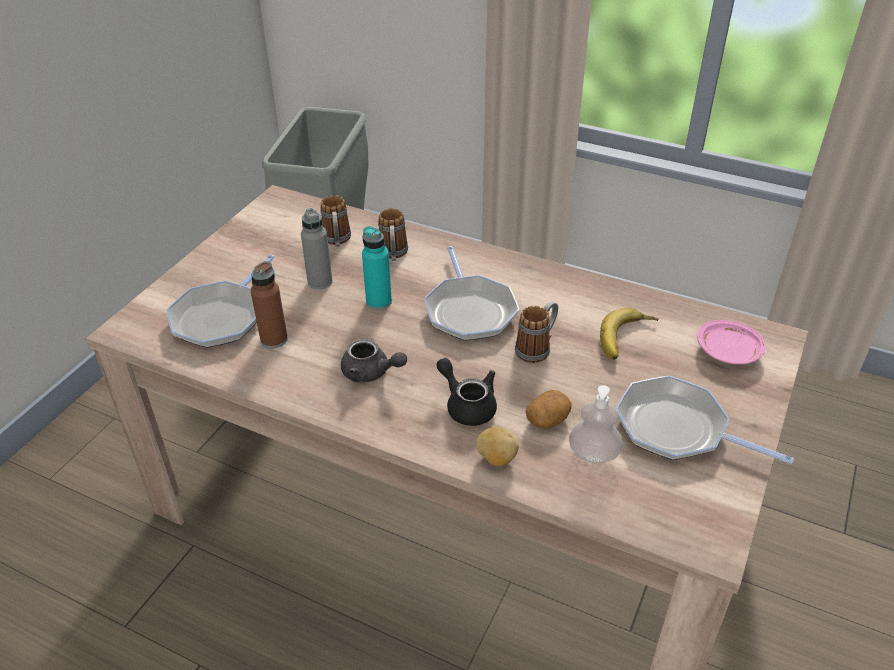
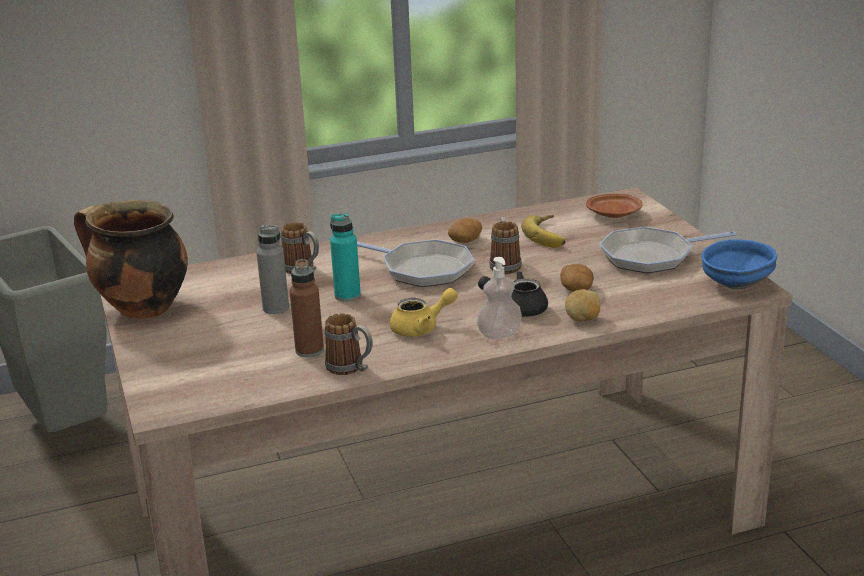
camera: 45 degrees left, 15 degrees down
(221, 317) = (235, 362): frying pan -> none
(252, 228) = (141, 309): none -> cooking pot
(337, 241) = (238, 283): mug -> mug (351, 369)
(371, 373) = (421, 328): grey teapot -> yellow teapot
(549, 300) = (465, 241): none -> potato
(593, 454) = (631, 289): soap dispenser -> soap dispenser (499, 334)
(702, 524) = (735, 284): none -> blue bowl
(729, 352) = (614, 214): pink plate -> brown plate

